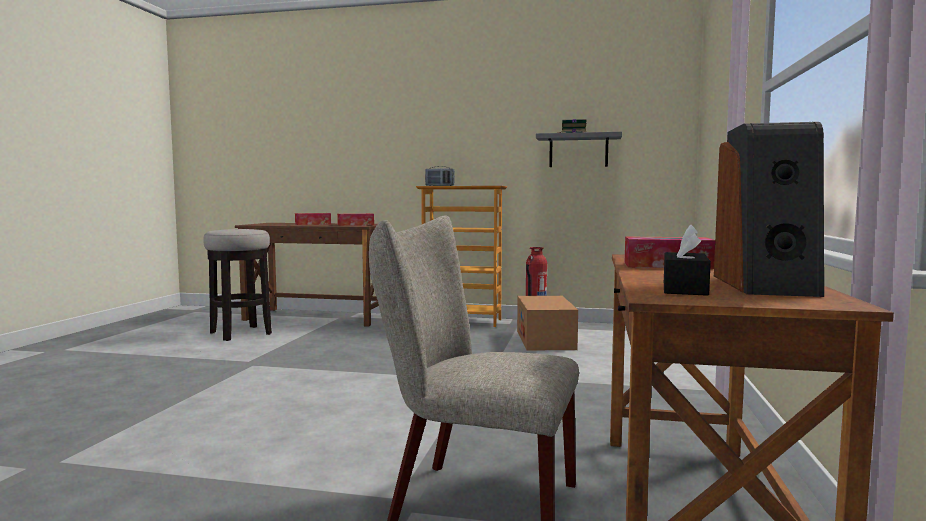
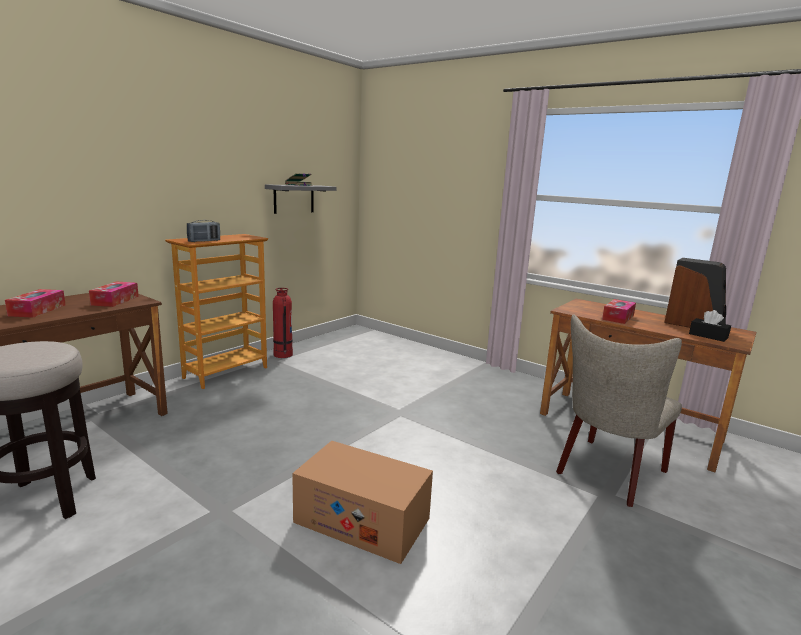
camera: 65 degrees left, 10 degrees up
(545, 340) = (331, 365): cardboard box -> cardboard box (362, 520)

